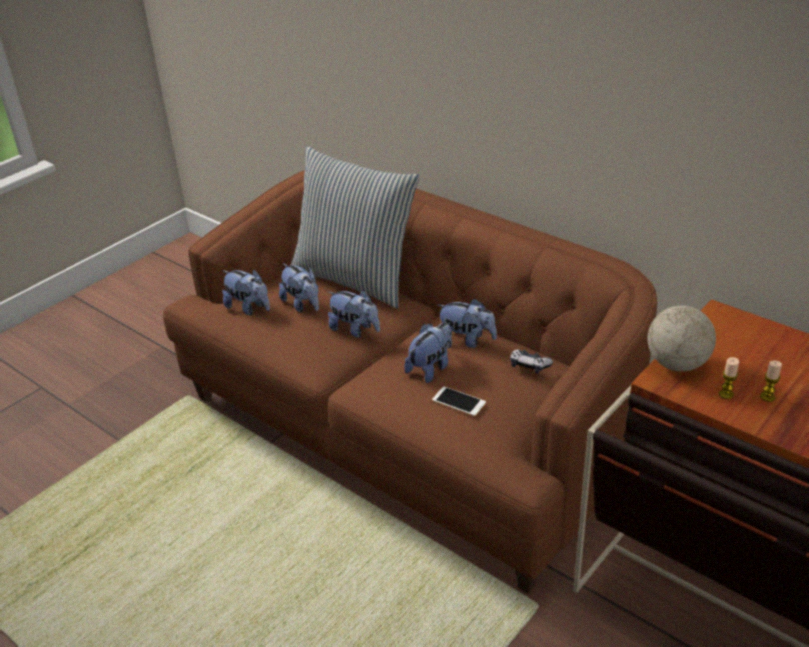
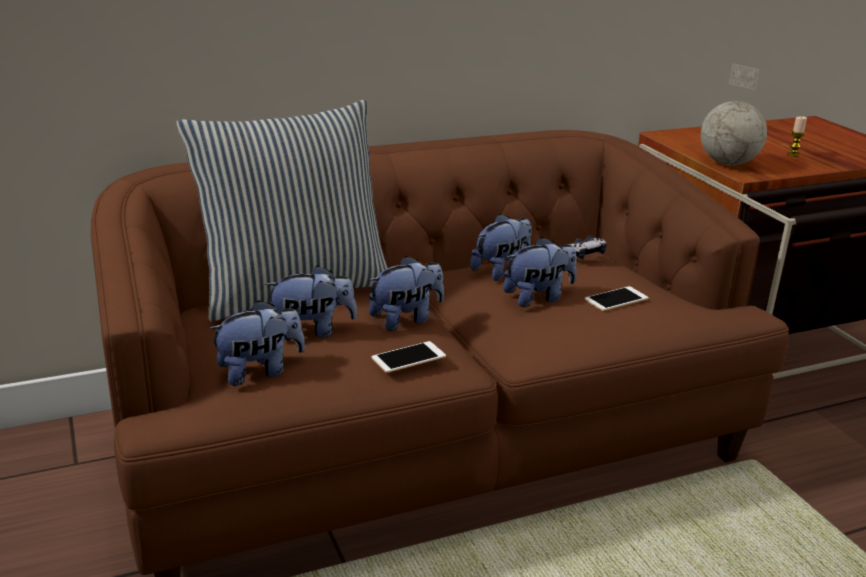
camera: 65 degrees left, 10 degrees down
(299, 347) = (408, 357): none -> phone
(431, 368) = (538, 297): plush toy -> plush toy turned 90 degrees clockwise
(726, 394) = (782, 163): candle -> none

